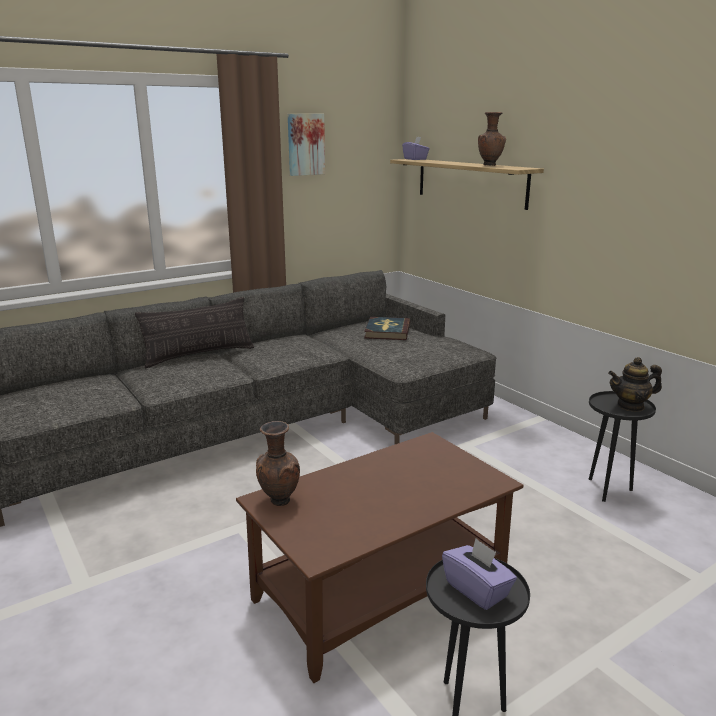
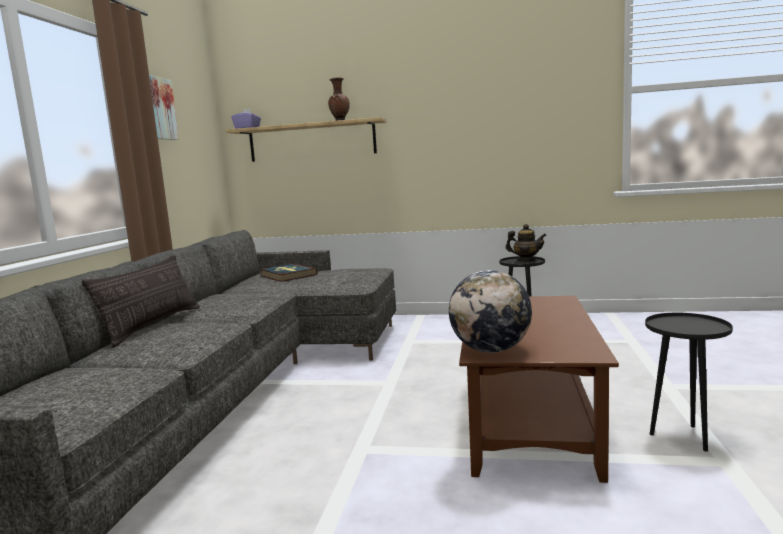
camera: 45 degrees left, 10 degrees down
(278, 501) = (491, 350): brown vase -> globe
(477, 589) = (686, 326): purple tissue box -> none
(631, 406) = (526, 260): teapot -> teapot turned 105 degrees counterclockwise

